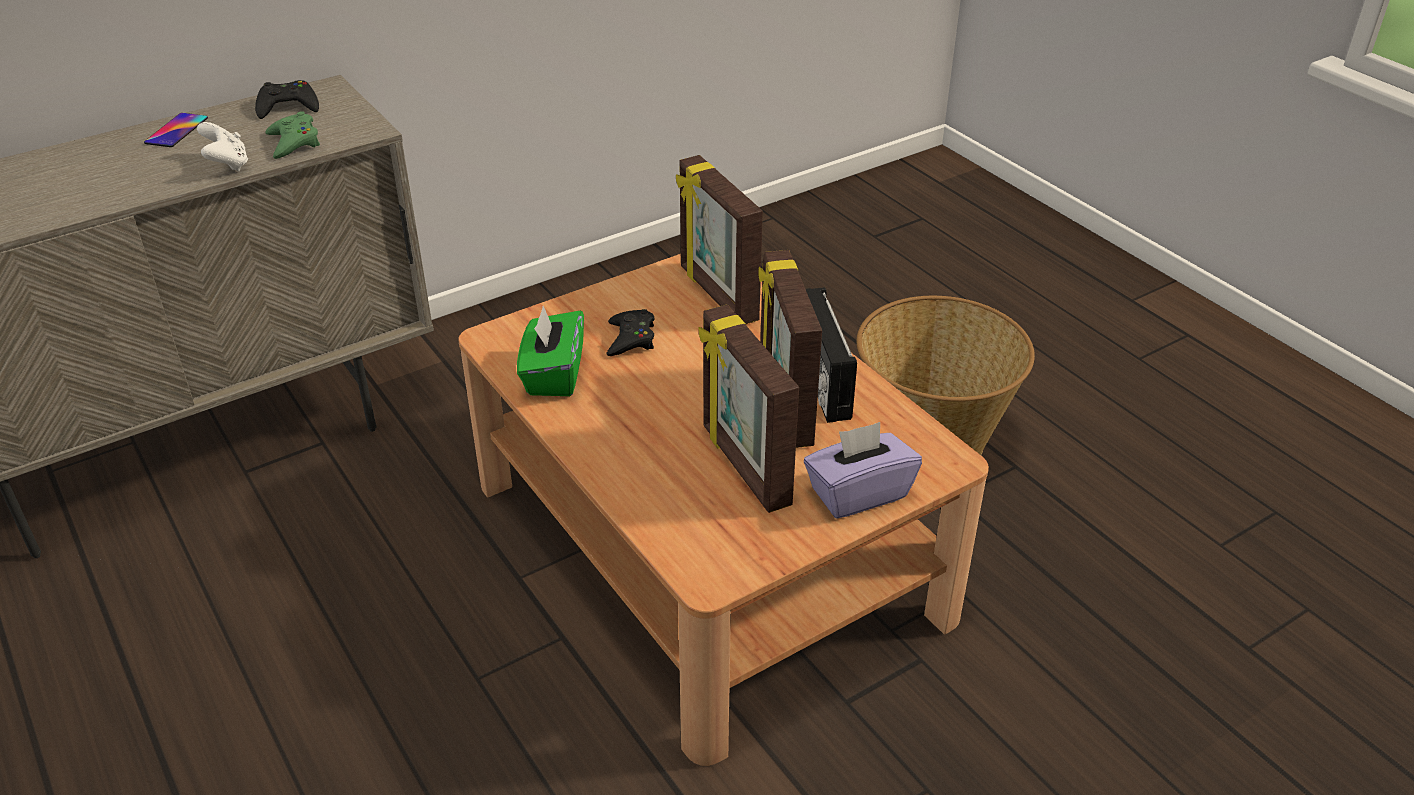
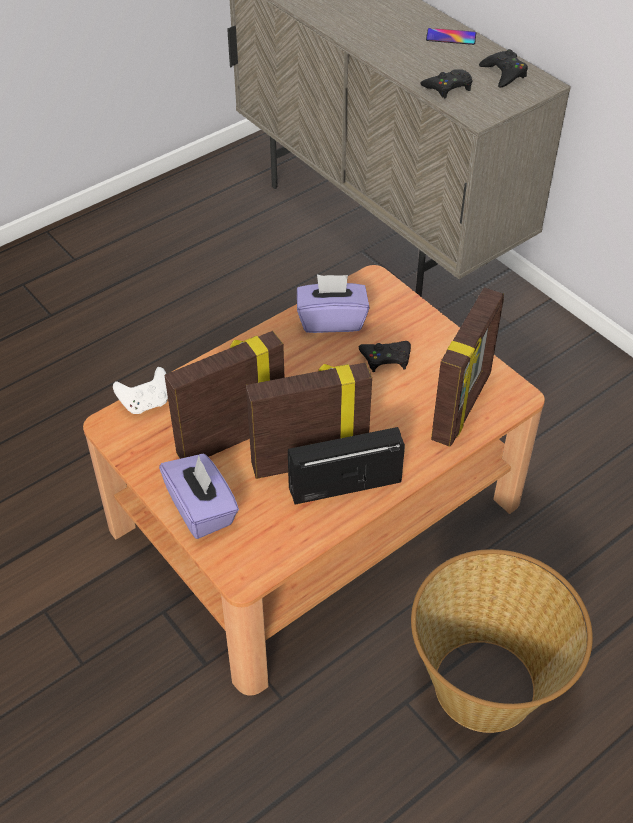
camera: 85 degrees right, 10 degrees up
(227, 165) = (407, 67): white game controller -> white game controller (145, 403)
(294, 142) = (448, 87): green game controller -> black game controller
(553, 375) = (331, 320): green tissue box -> purple tissue box
(717, 294) = (462, 407): picture frame -> picture frame turned 150 degrees clockwise

